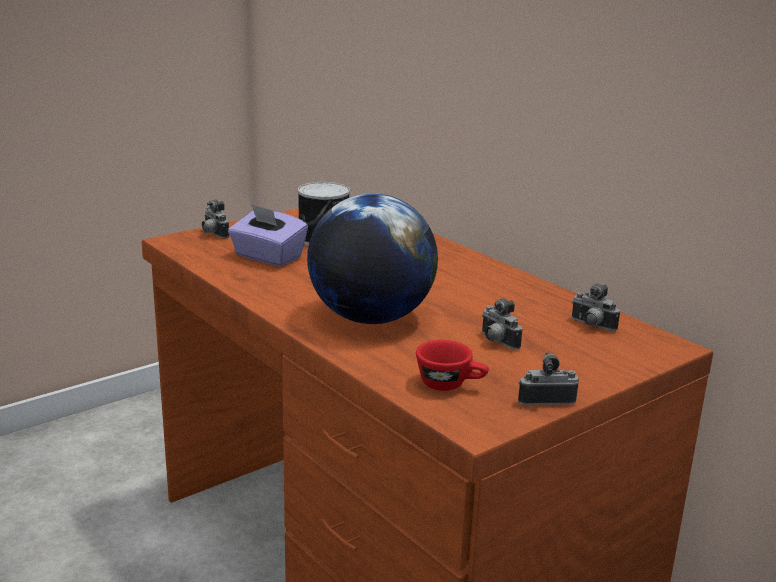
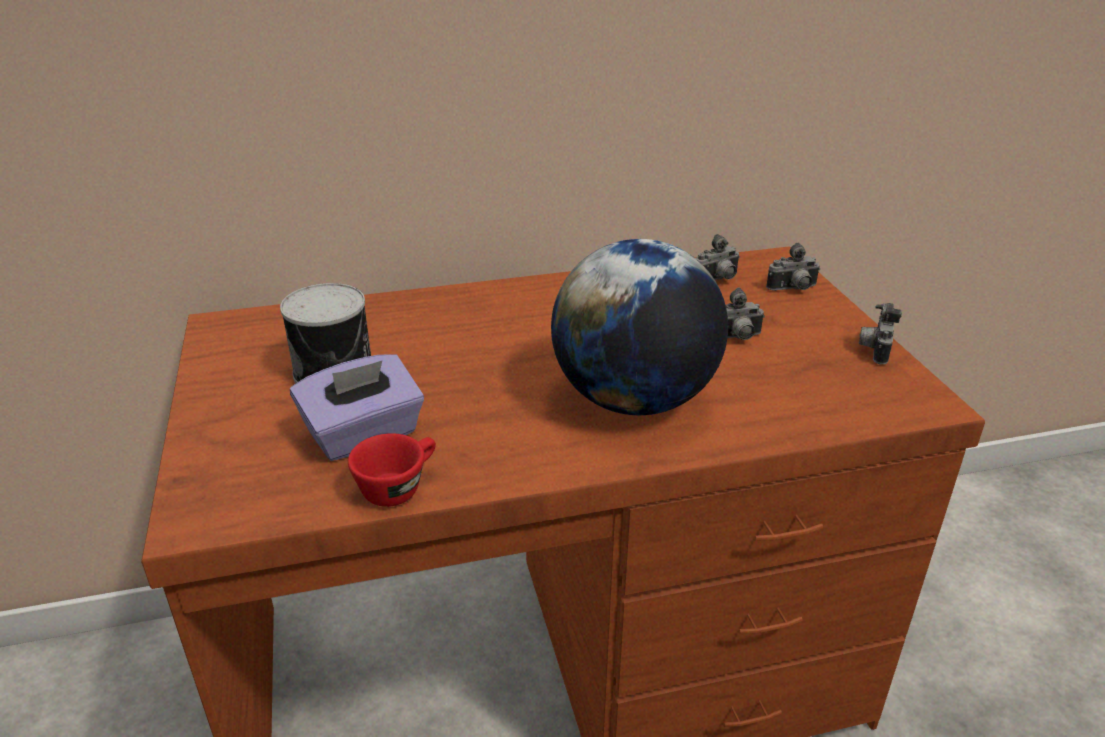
camera: 65 degrees left, 10 degrees up
(213, 234) = (209, 469): camera -> camera (793, 289)
(450, 384) = (830, 392): red cup -> red cup (398, 486)

